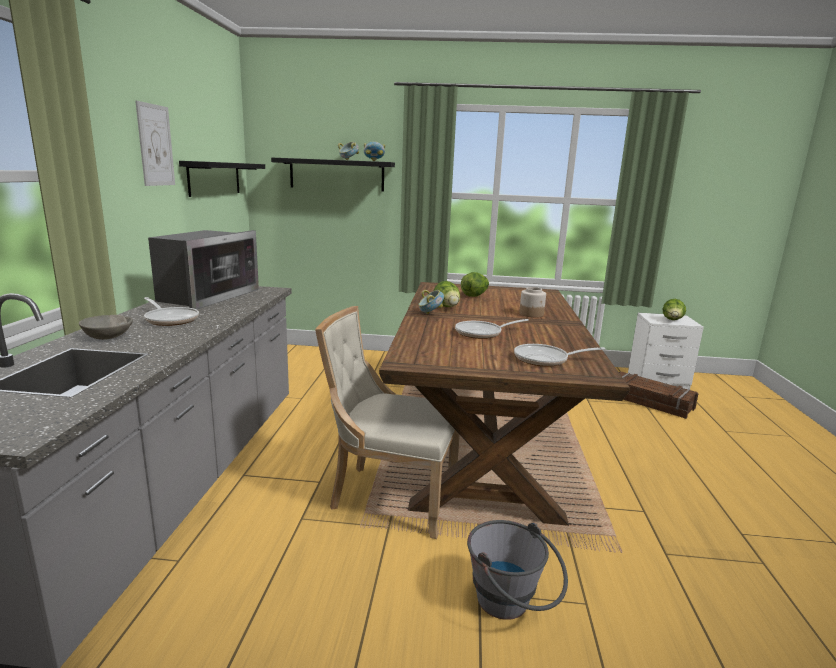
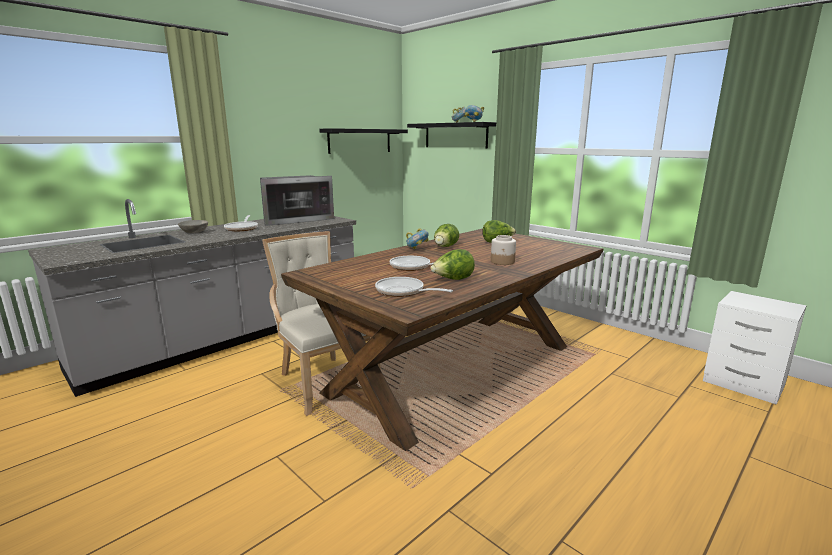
camera: 40 degrees right, 0 degrees up
(155, 145) = (295, 119): picture -> none
(511, 606) = (279, 473): grey bucket -> none
(649, 402) = (690, 396): crate -> none
(672, 320) = (761, 306): lettuce -> lettuce (453, 280)

